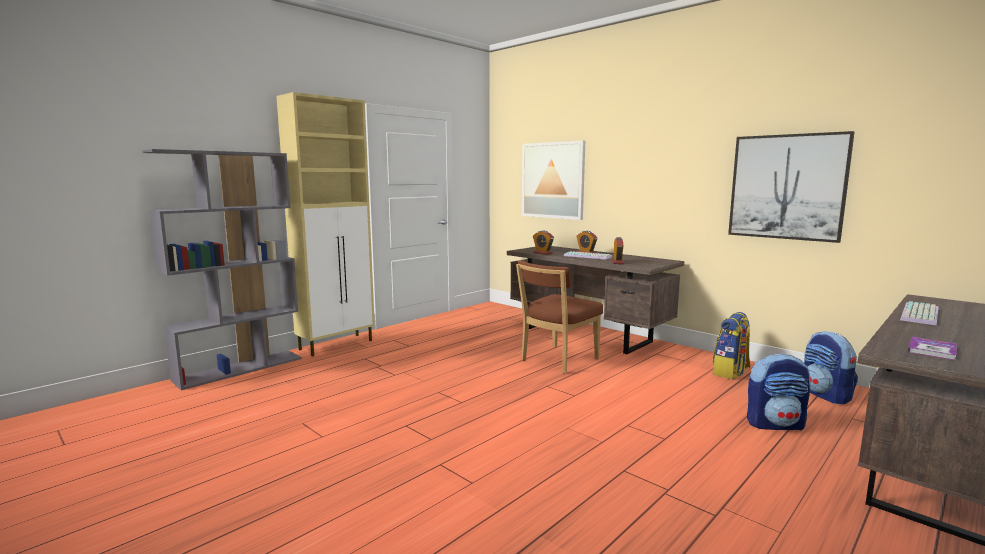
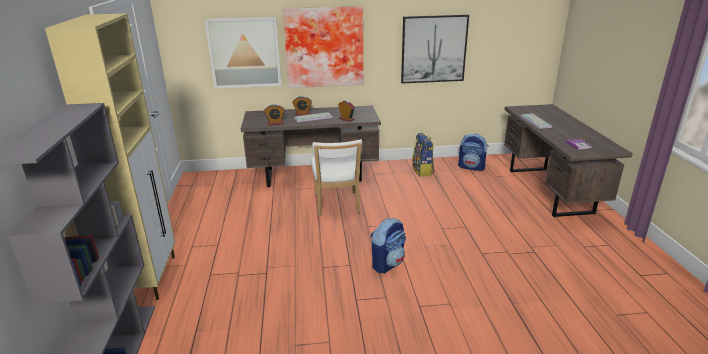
camera: 50 degrees left, 15 degrees up
(557, 360) = (337, 205): brown chair -> white chair
(632, 177) = (324, 47): none -> picture
(775, 424) = (482, 194): backpack -> backpack (387, 263)

